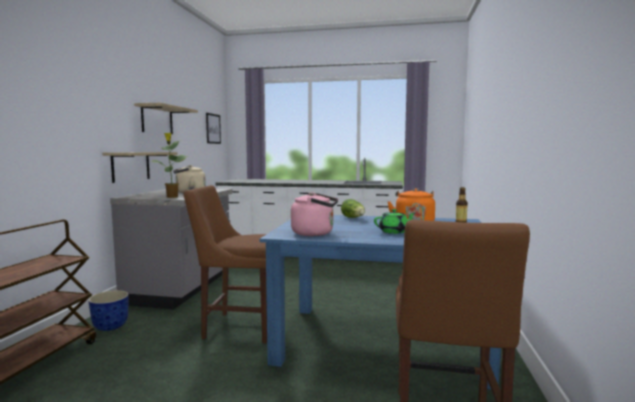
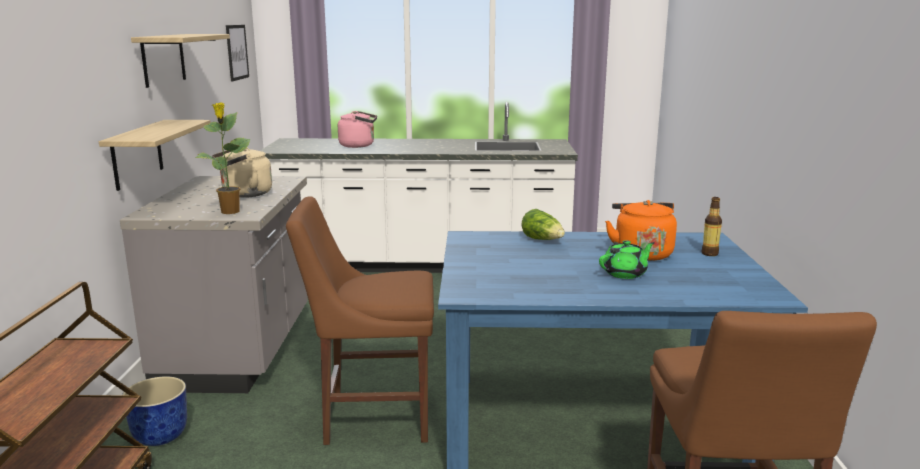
camera: 10 degrees left, 10 degrees up
(315, 233) = (513, 285): pink kettle -> pink kettle (359, 145)

